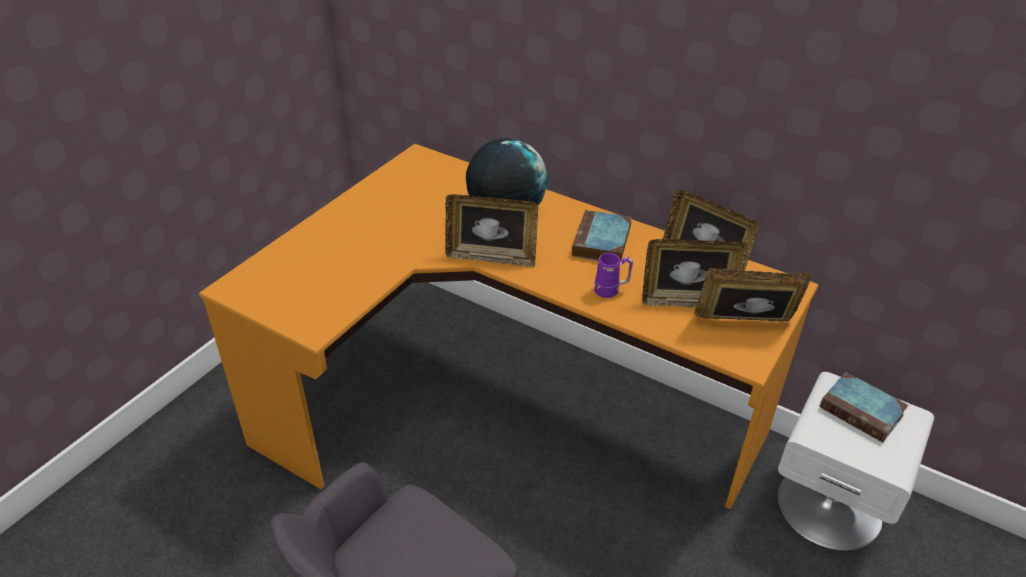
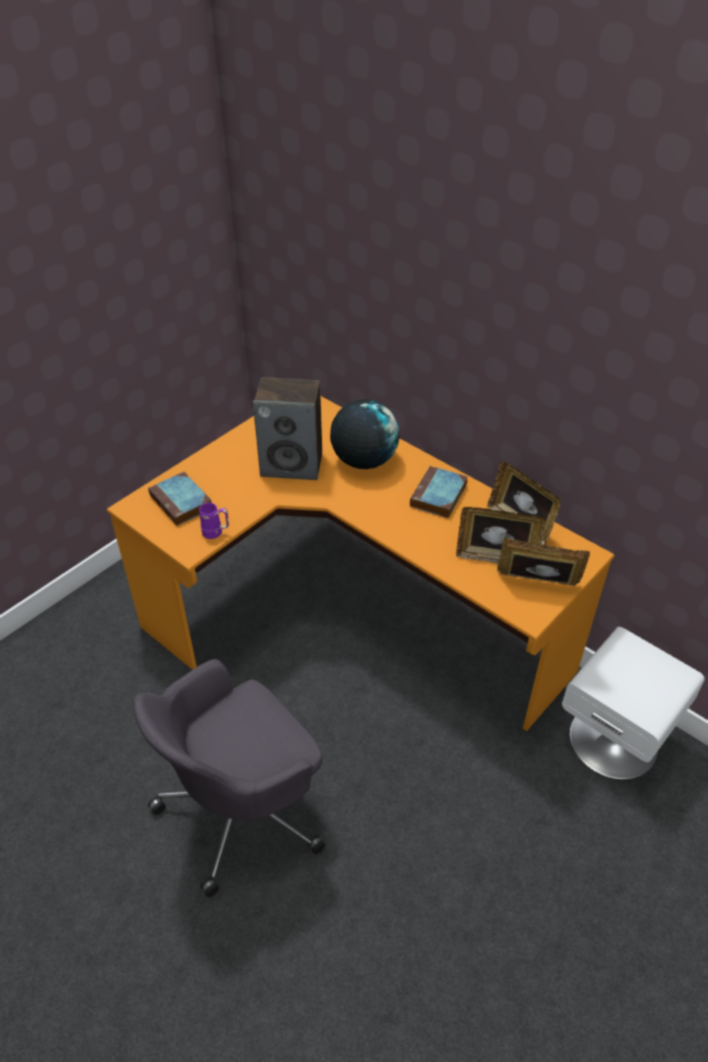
camera: 10 degrees right, 5 degrees up
(422, 224) = (292, 464): none -> speaker
(491, 257) = (342, 500): picture frame -> none
(611, 291) = (434, 542): purple mug -> purple mug (216, 533)
(863, 411) = (641, 666): book -> book (182, 503)

